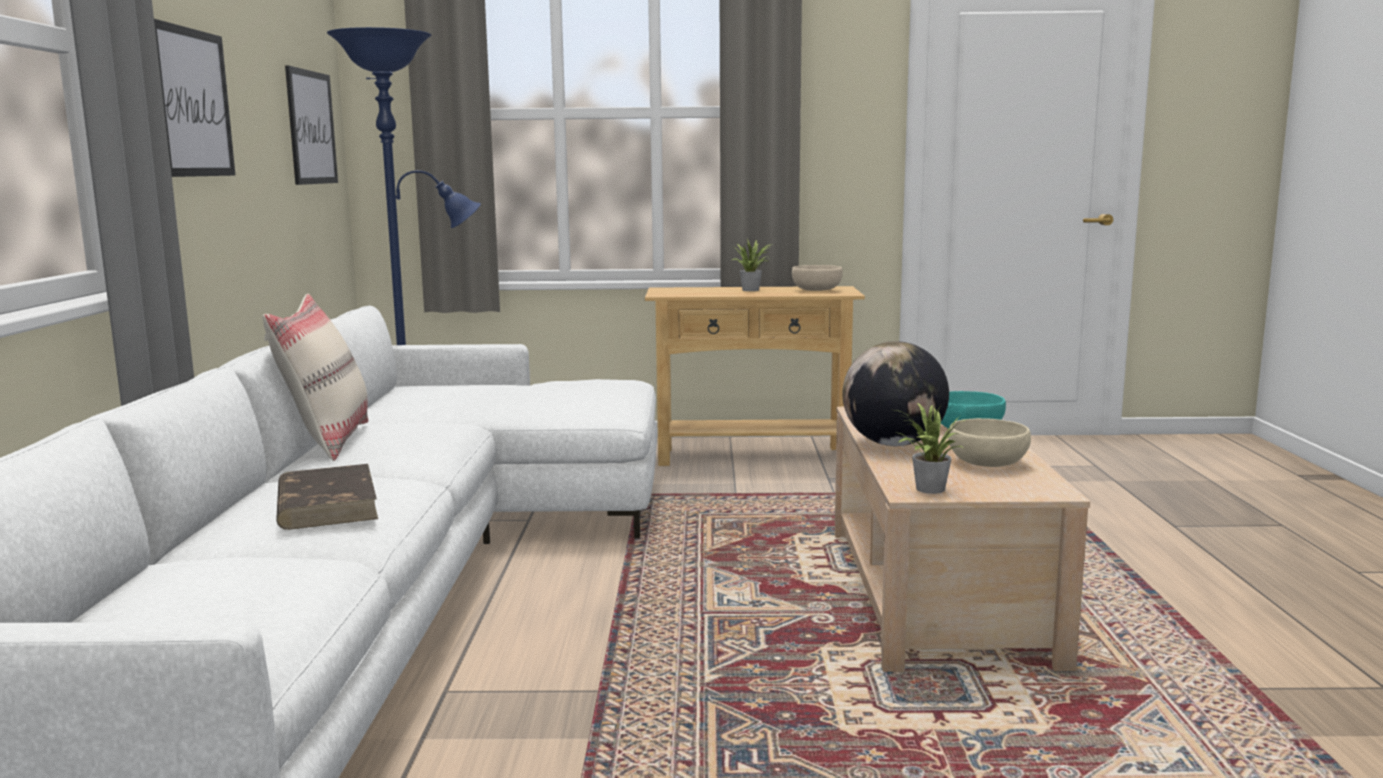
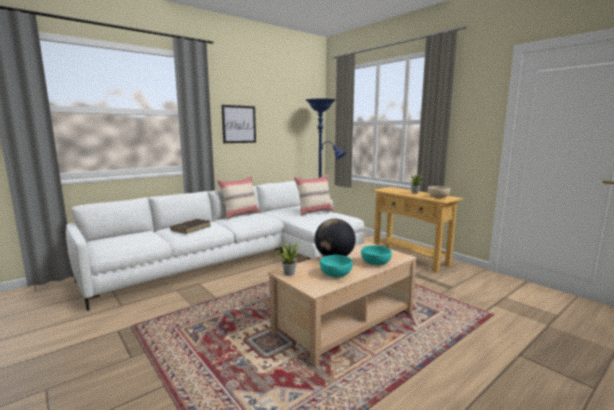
camera: 50 degrees right, 0 degrees up
(311, 127) = (303, 128): picture -> none
(515, 388) = (314, 212): none -> beige pillow
(986, 462) = (336, 274): beige bowl -> turquoise bowl

